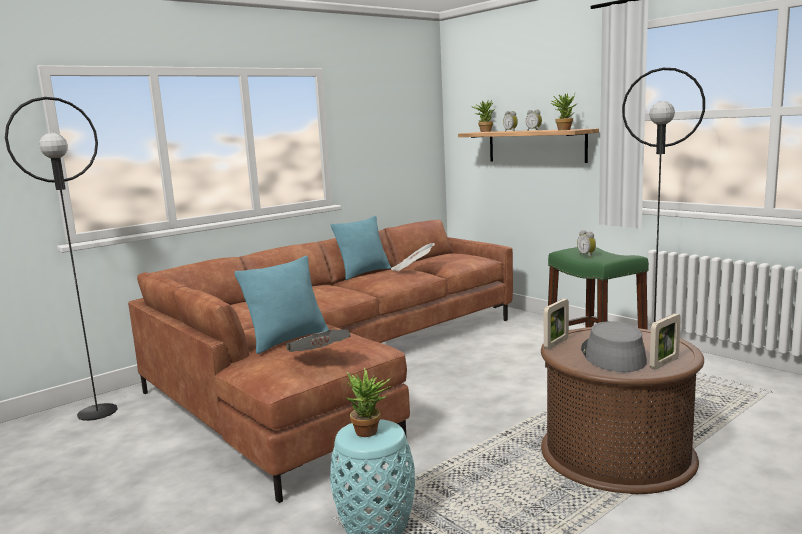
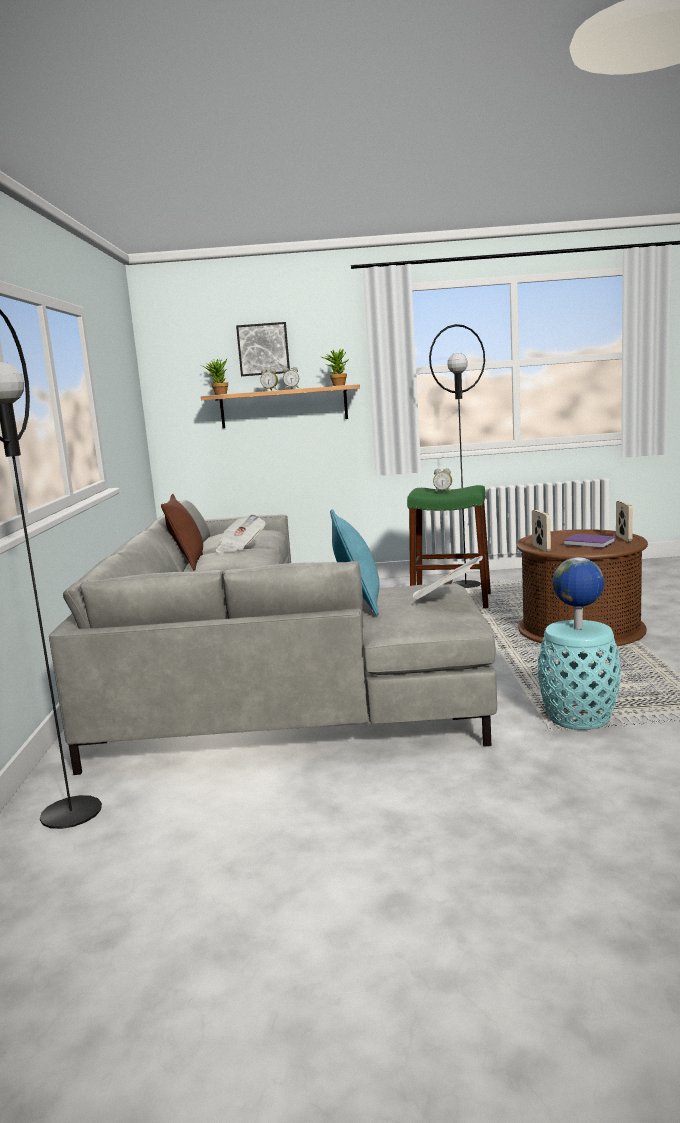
camera: 50 degrees left, 0 degrees up
(338, 369) = (248, 670): brown sofa -> grey sofa
(364, 273) = (188, 563): turquoise pillow -> brown pillow
(370, 433) = (578, 628): potted plant -> globe
(524, 91) = (263, 349): none -> picture
(612, 356) = (590, 543): grey hat -> purple book

